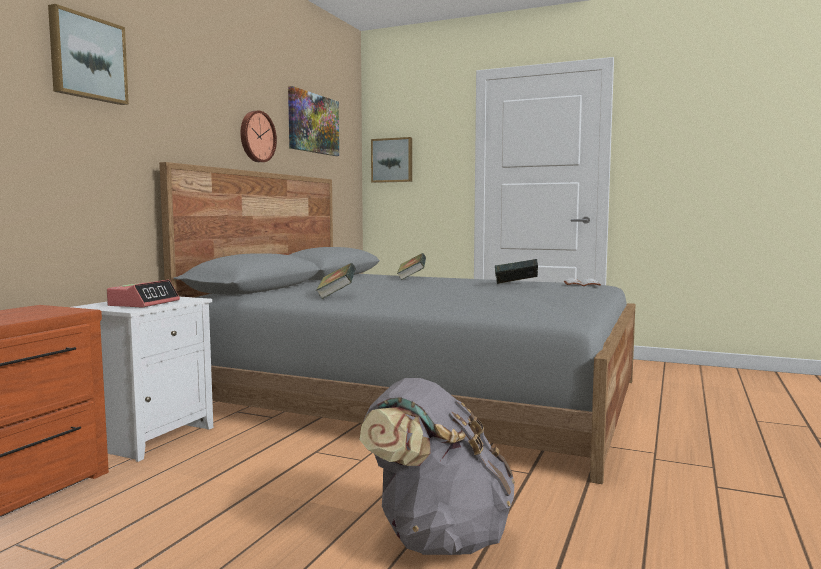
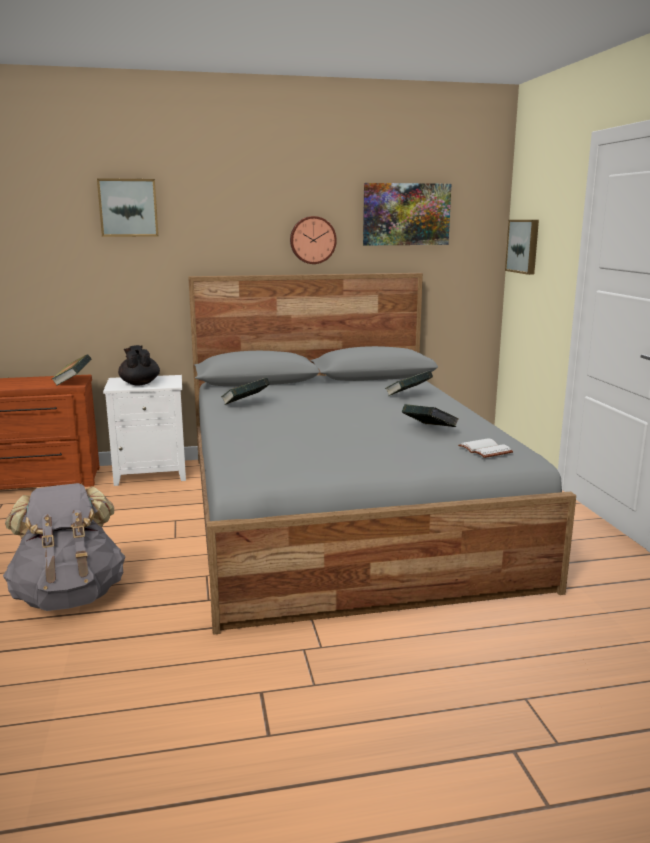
camera: 55 degrees right, 10 degrees up
(59, 310) = (73, 382): none -> book
(144, 303) = (139, 383): alarm clock -> black teapot

